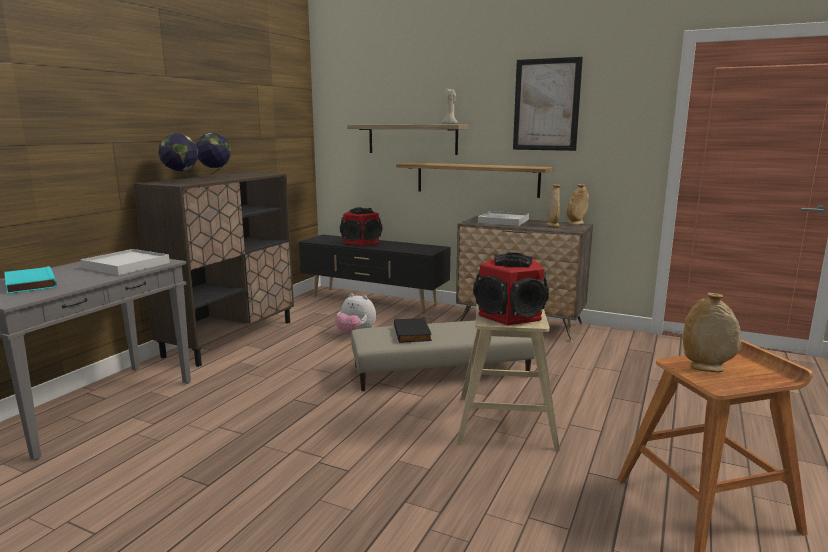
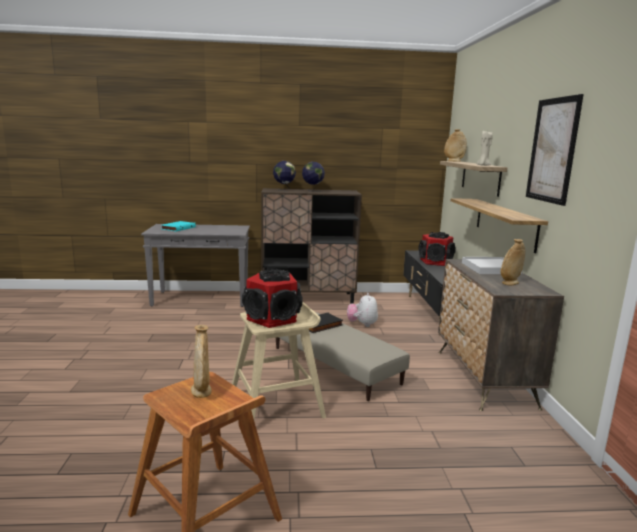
camera: 60 degrees right, 0 degrees up
(126, 265) = (223, 230): white tray -> none
(576, 224) = (541, 290): beige vase -> beige vase (453, 161)

